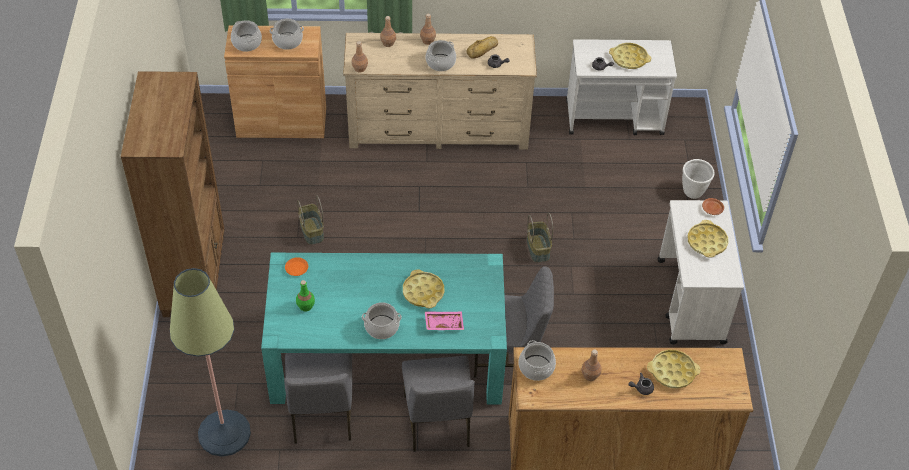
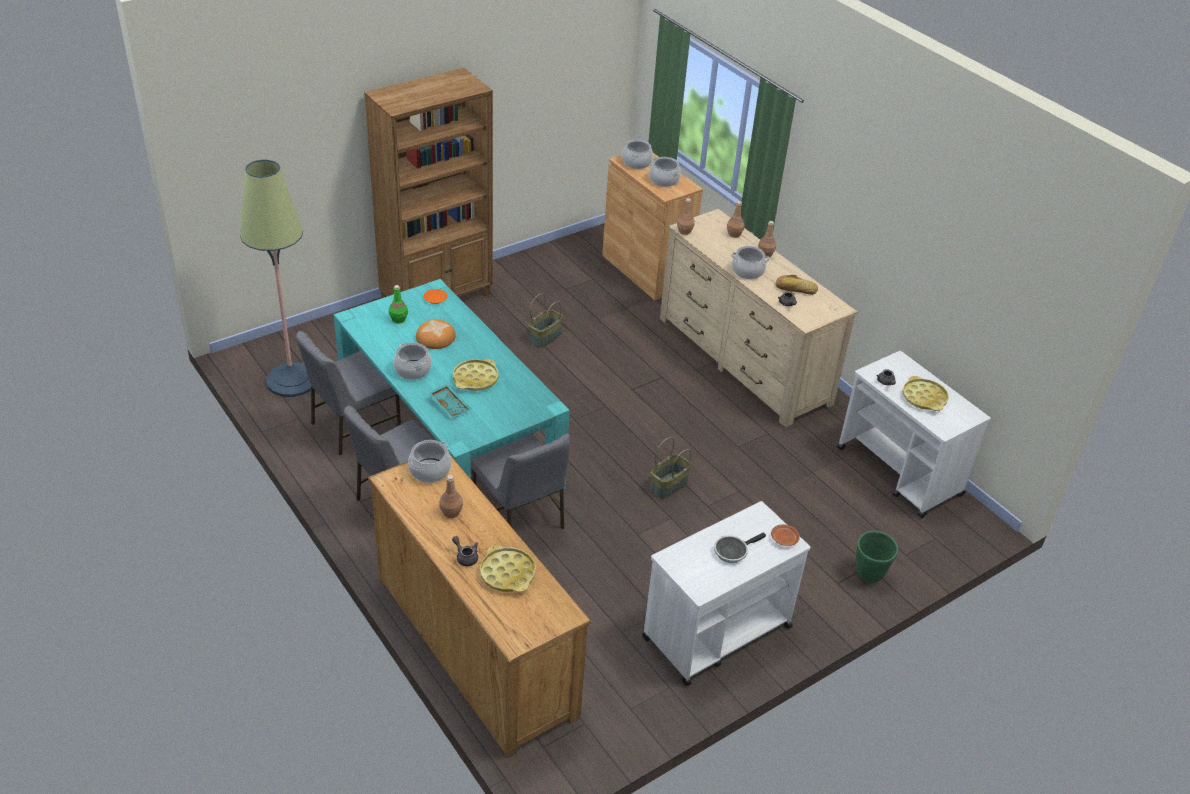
camera: 55 degrees right, 10 degrees down
(350, 292) = (435, 337): none -> bread
(444, 323) = (450, 405): pink tray -> turquoise tray
(693, 192) = (869, 575): white planter -> green planter
(706, 242) = (732, 551): yellow tray -> frying pan

